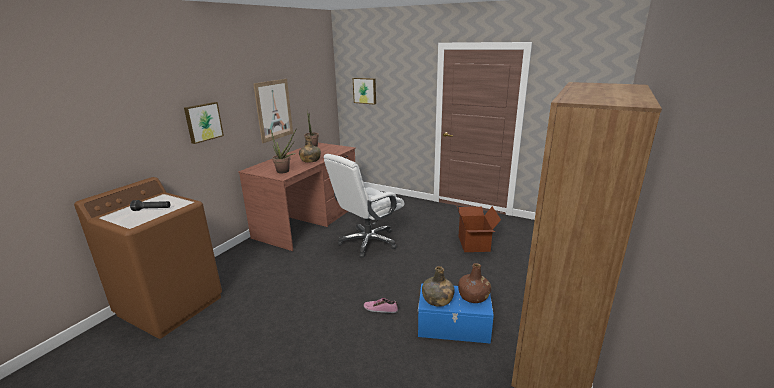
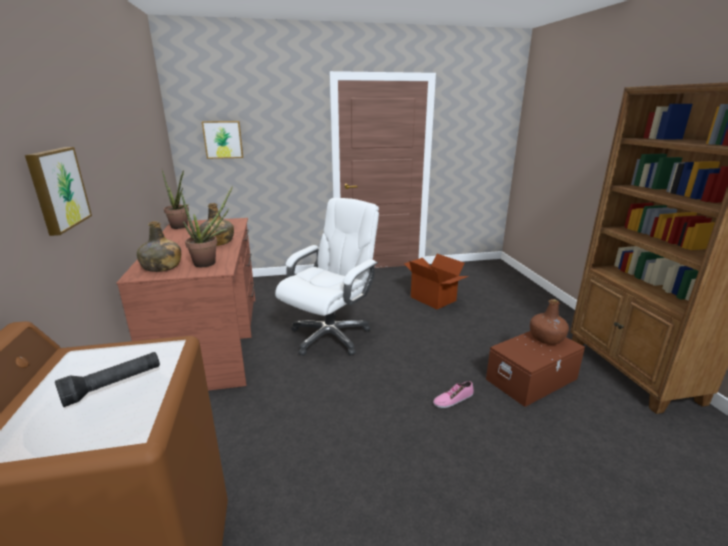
camera: 40 degrees left, 0 degrees up
(274, 110) = (128, 169): picture -> none
(368, 242) = (330, 336): white office chair -> white office chair turned 150 degrees counterclockwise
(437, 299) = (529, 355): green bottle -> green bottle (162, 267)
(453, 326) = (532, 379): blue storage box -> brown storage box

